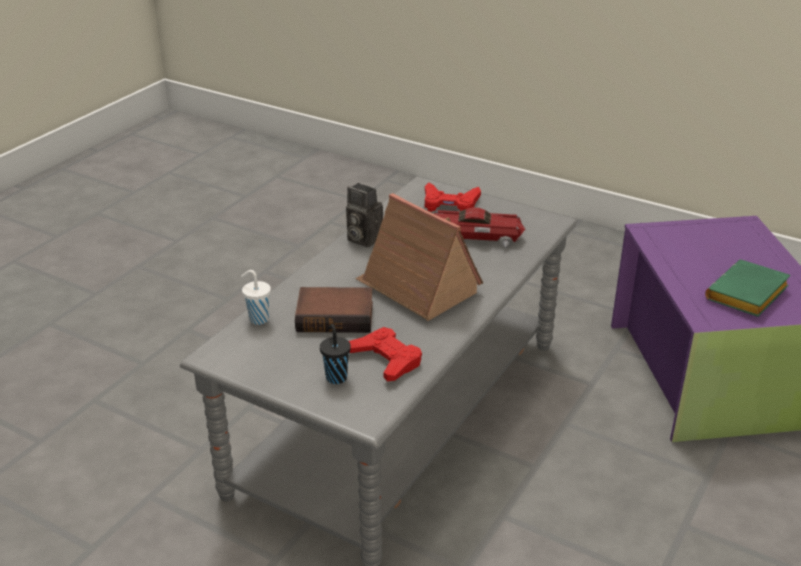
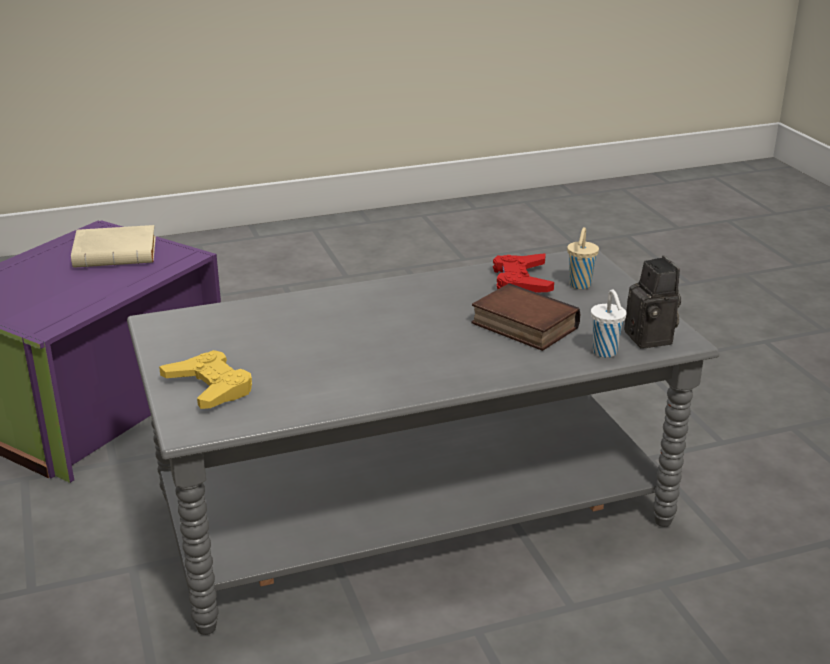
camera: 140 degrees left, 5 degrees down
(336, 377) = (579, 285): black cup -> beige cup
(362, 239) = (383, 389): camera -> camera (652, 338)
(417, 287) = (407, 319): toy house -> none
(450, 204) = (209, 387): red game controller -> yellow game controller
(476, 236) = (259, 340): toy car -> none
(747, 296) = (118, 254): green book -> beige book

